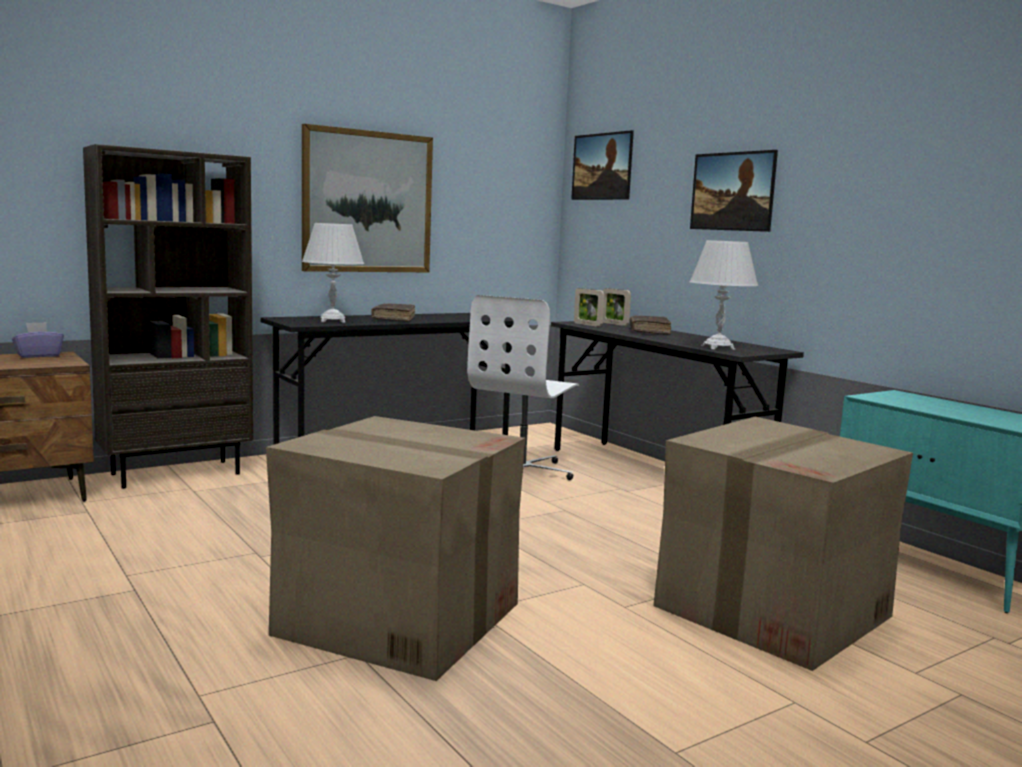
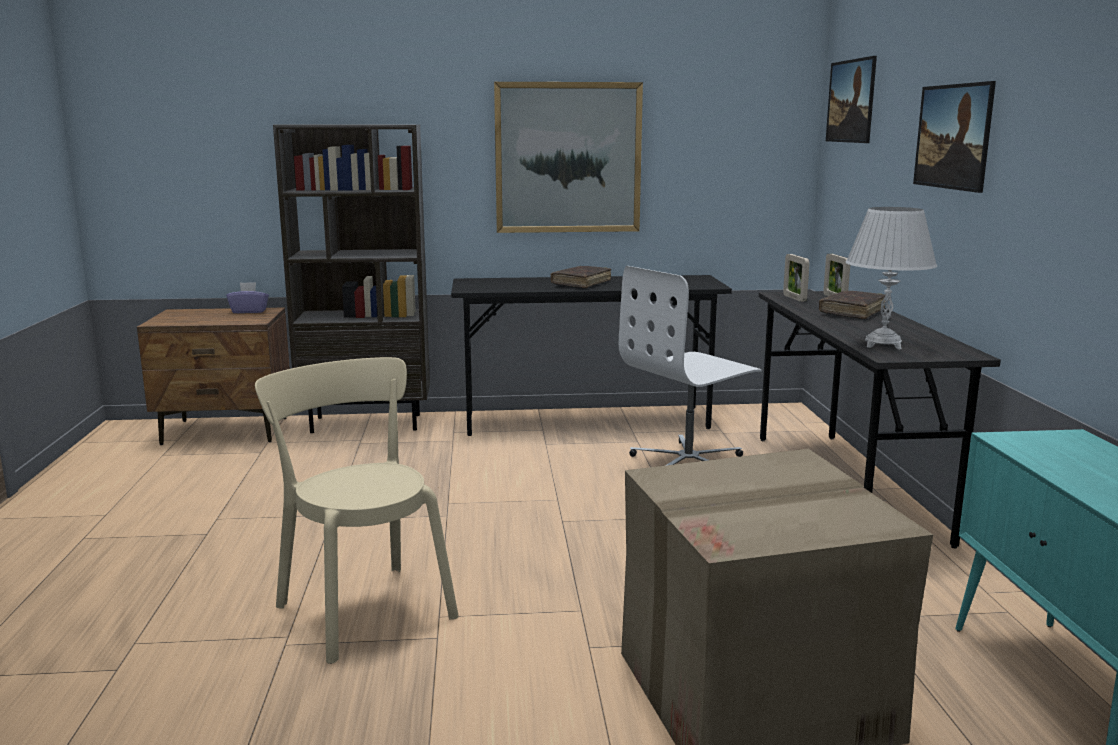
camera: 30 degrees right, 5 degrees up
(332, 321) = (509, 285): white table lamp -> none
(398, 618) = (362, 607): cardboard box -> beige chair

